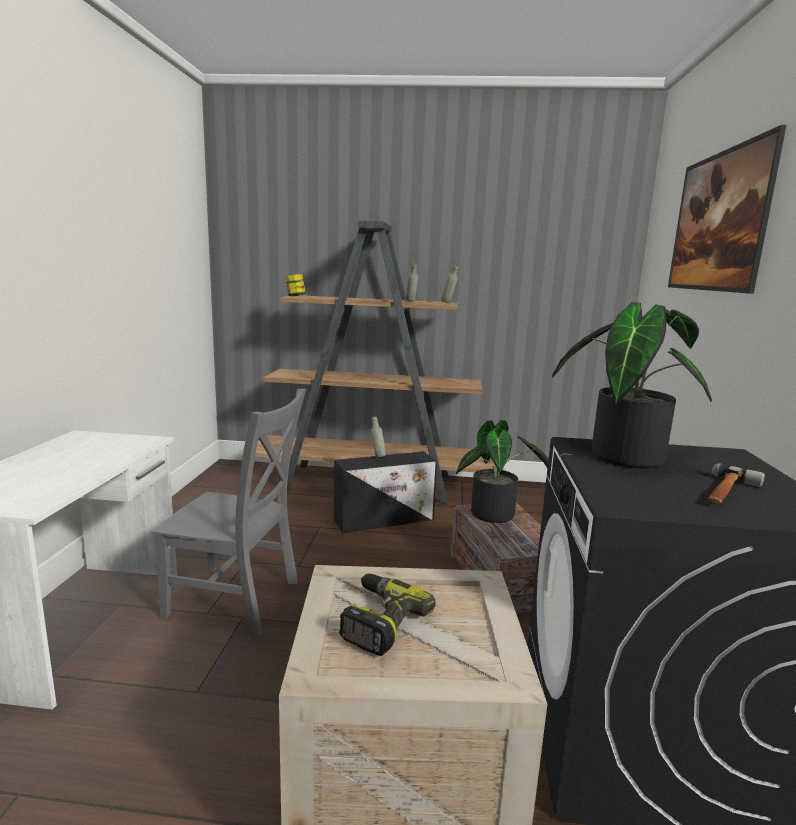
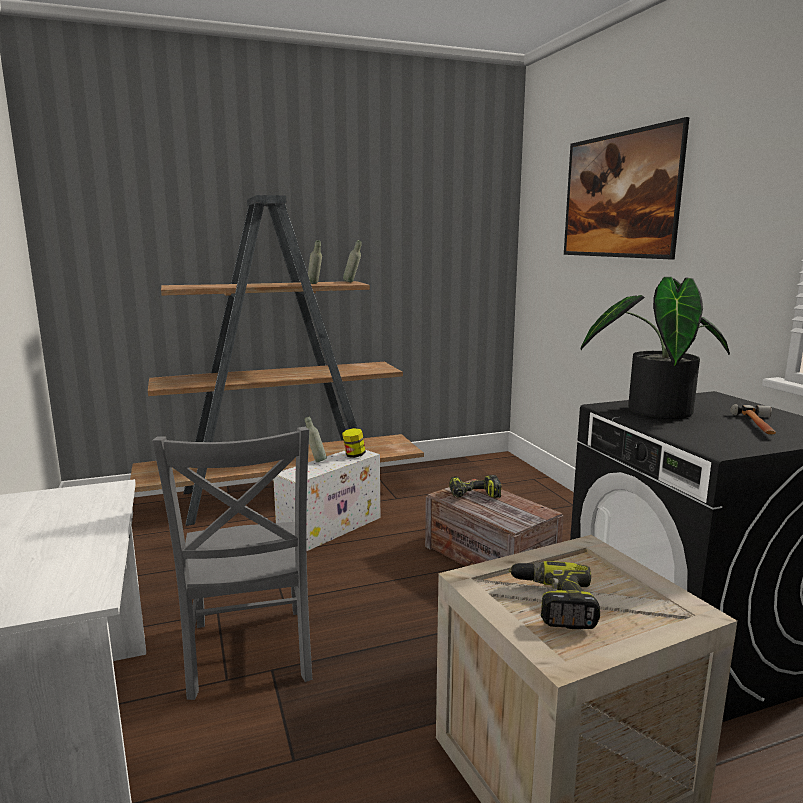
camera: 25 degrees left, 0 degrees up
(238, 600) = (249, 655): grey chair -> grey chair turned 90 degrees clockwise
(295, 296) = (173, 287): jar -> jar (354, 455)
(385, 519) = (332, 529): black storage box -> white storage box
(497, 516) = (474, 495): potted plant -> power drill

